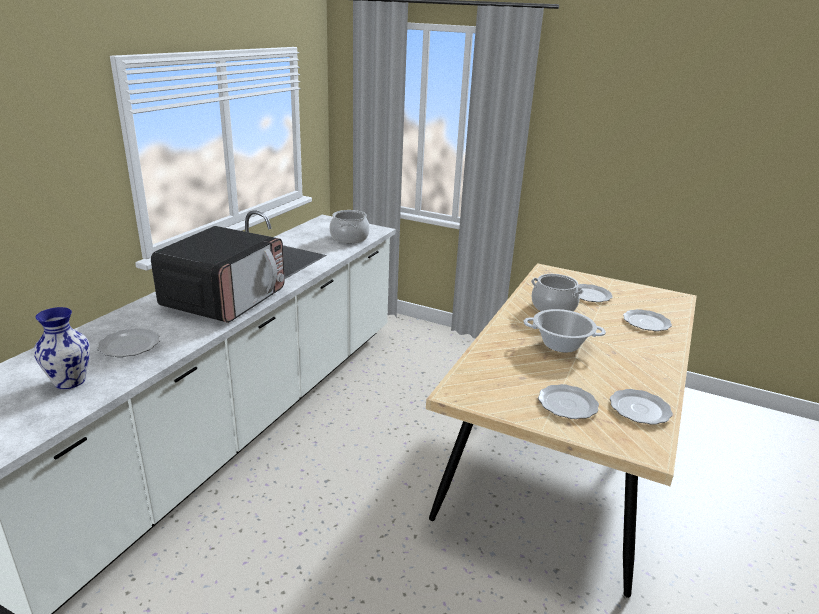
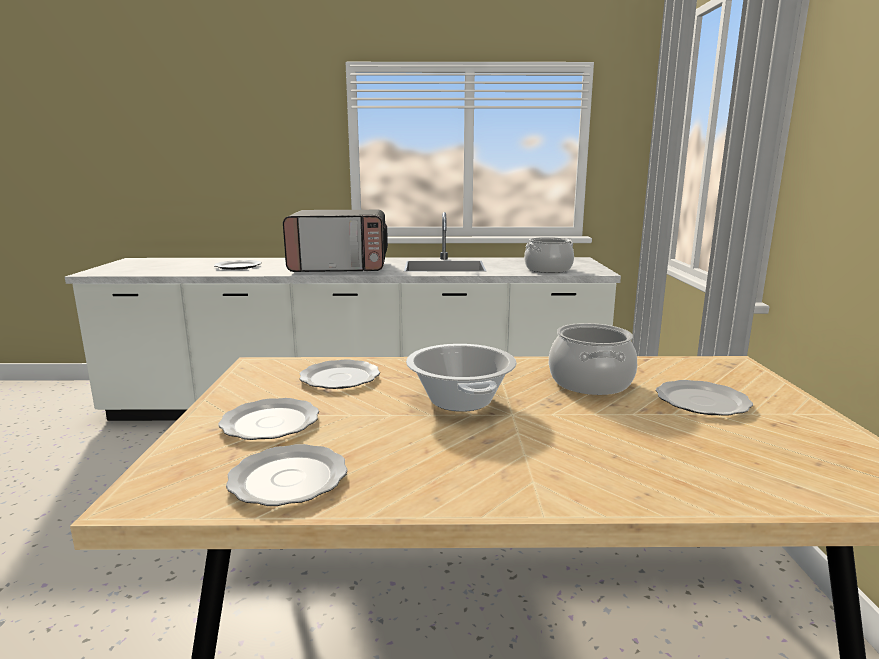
camera: 65 degrees right, 10 degrees down
(70, 381) = (179, 267): vase -> none
(647, 322) = (681, 462): plate -> plate (340, 378)

